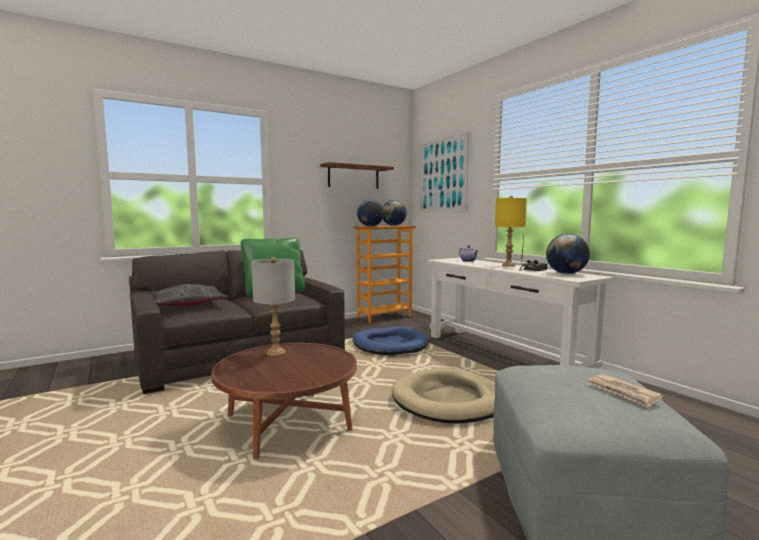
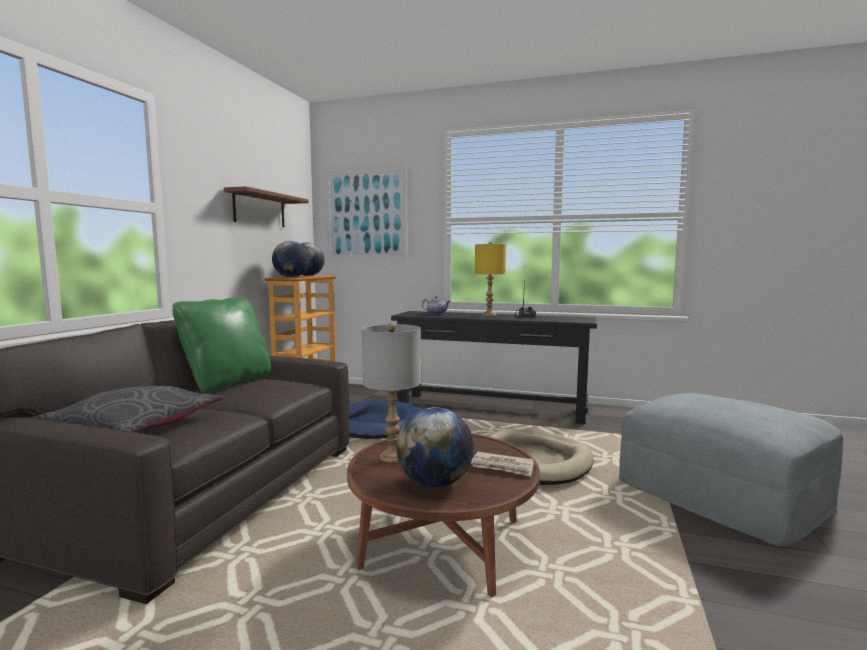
camera: 40 degrees left, 0 degrees up
(502, 354) = (491, 407): white console table -> black console table
(566, 273) = (560, 317): globe -> globe (434, 483)
(623, 392) = (755, 404): newspaper -> newspaper (502, 466)

